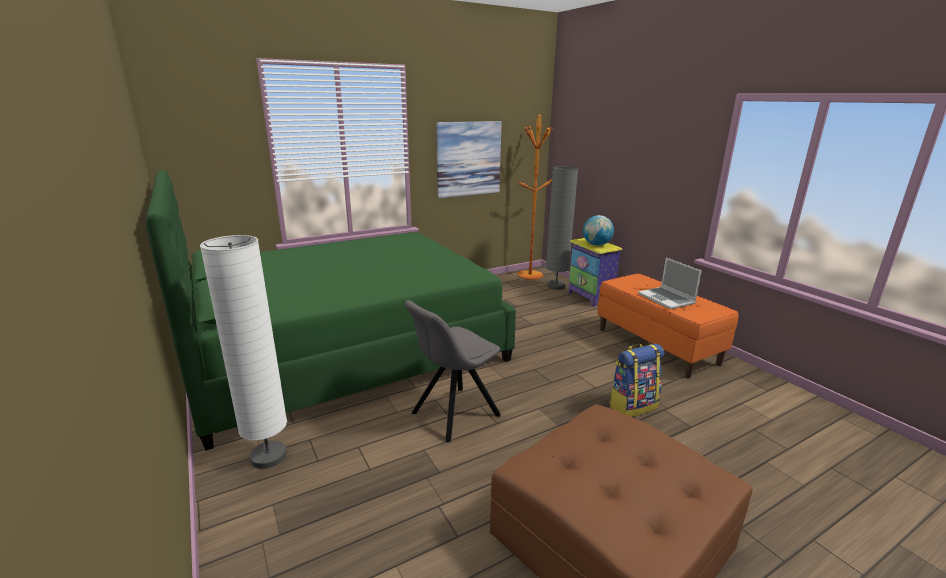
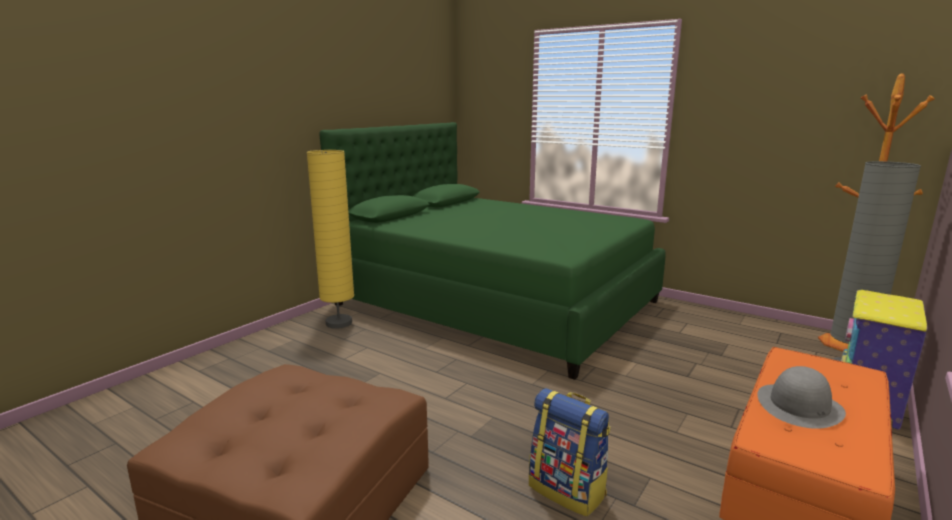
camera: 65 degrees right, 5 degrees down
(269, 456) = (339, 323): white floor lamp -> yellow floor lamp
(454, 414) = (442, 373): grey chair -> none
(468, 159) = (763, 140): picture -> none
(596, 245) = (882, 307): globe -> none
(667, 299) = (799, 406): laptop -> grey hat

